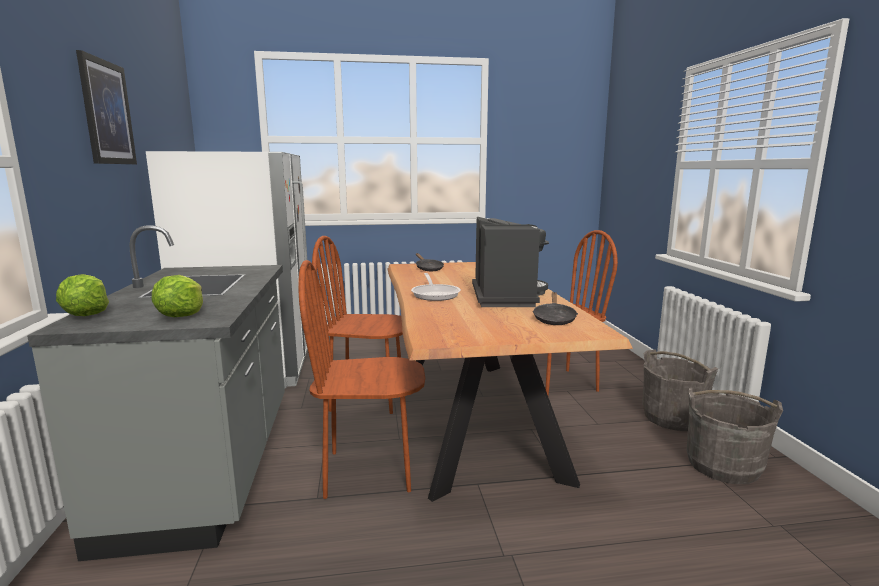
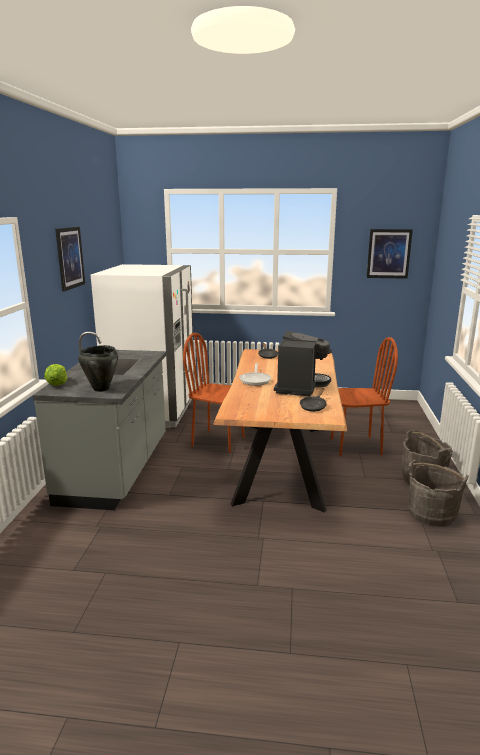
camera: 15 degrees right, 5 degrees up
(181, 315) = (100, 389): lettuce -> black cooking pot
(369, 471) = (202, 485): brown chair -> none
(552, 142) = (388, 253): none -> picture

